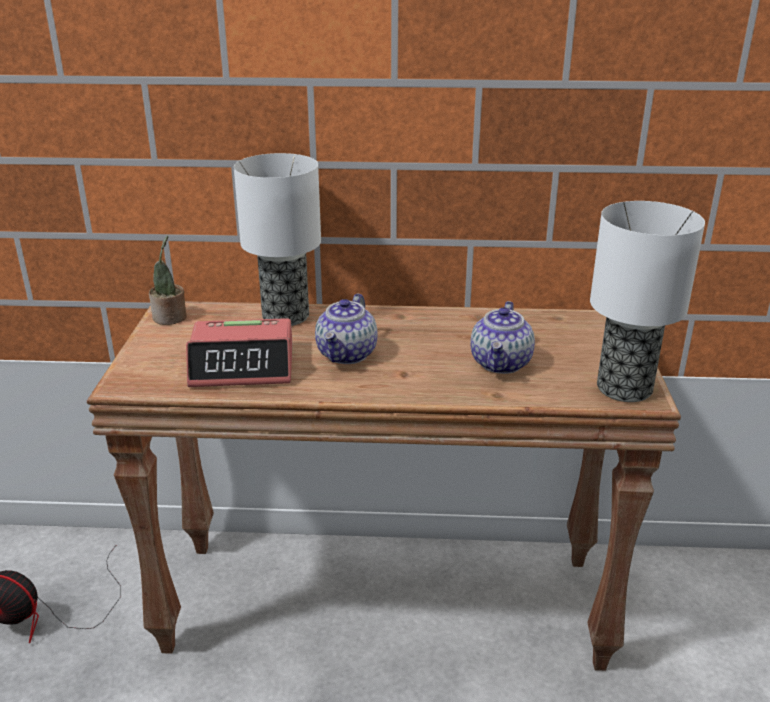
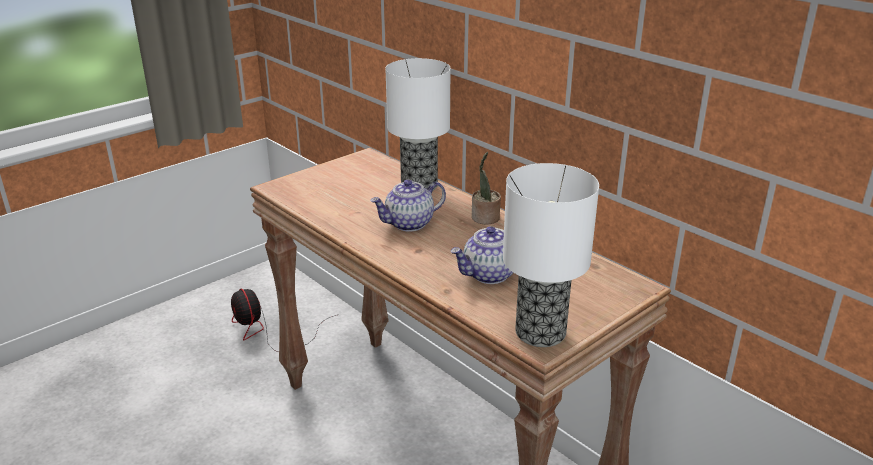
camera: 45 degrees right, 0 degrees up
(170, 318) = (358, 161): potted plant -> potted plant (485, 219)
(243, 366) = (344, 204): alarm clock -> none

